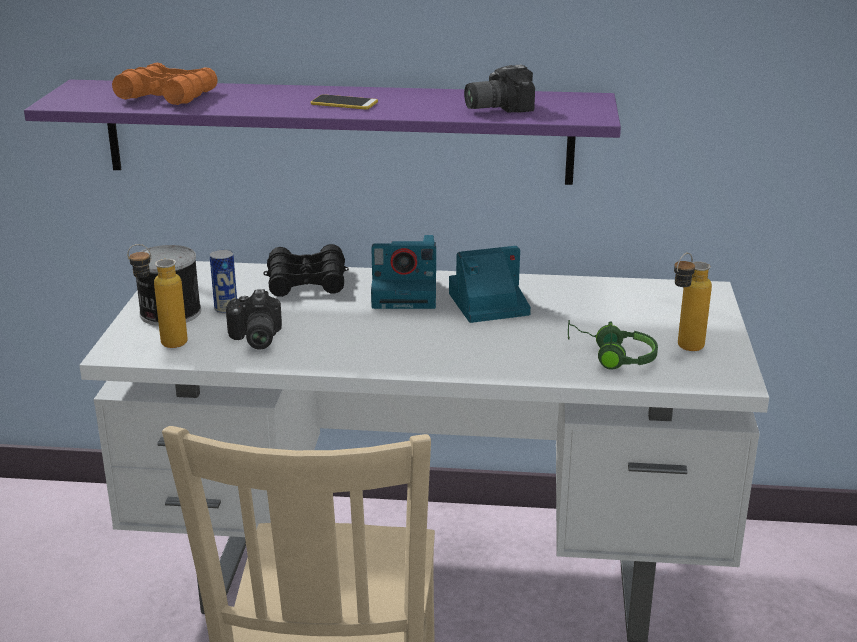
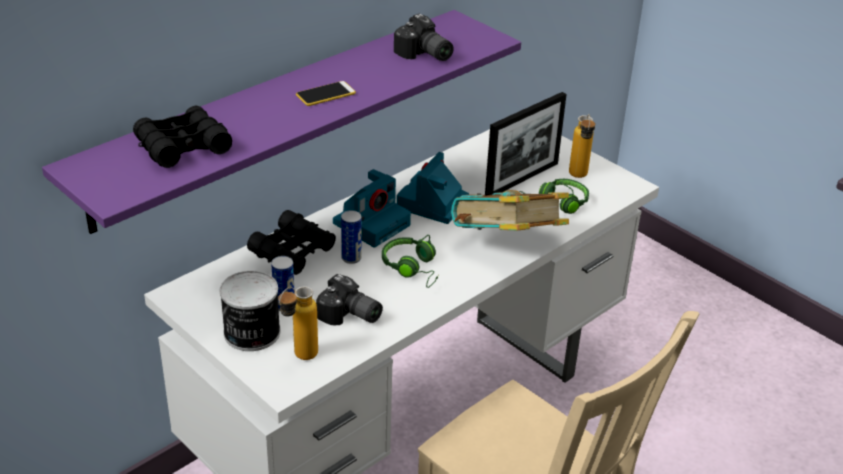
camera: 50 degrees left, 10 degrees up
(167, 96) = (183, 147): orange binoculars -> black binoculars
(339, 306) = (351, 258): none -> can
(371, 335) = (413, 268): none -> green headphones
(491, 360) = (506, 244): none -> book
(495, 107) = (424, 55): camera -> camera turned 60 degrees counterclockwise
(616, 325) = (522, 179): none -> picture frame

